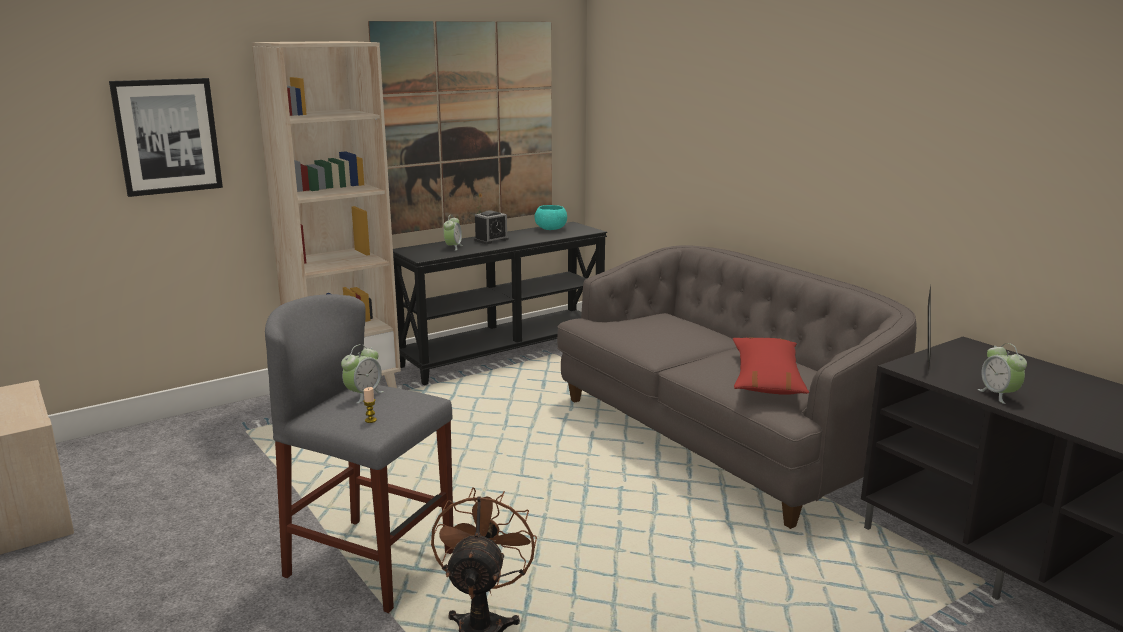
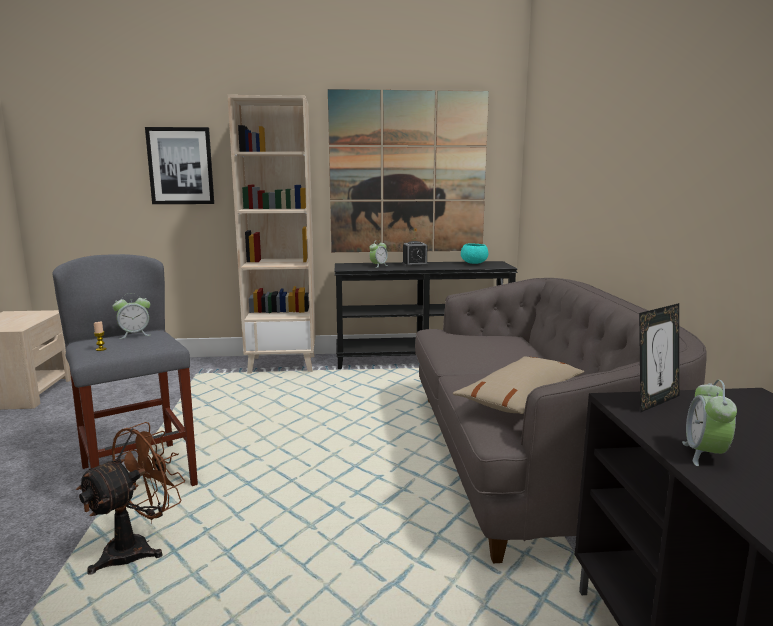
camera: 30 degrees right, 5 degrees down
(766, 378) = (522, 397): red pillow -> beige pillow

